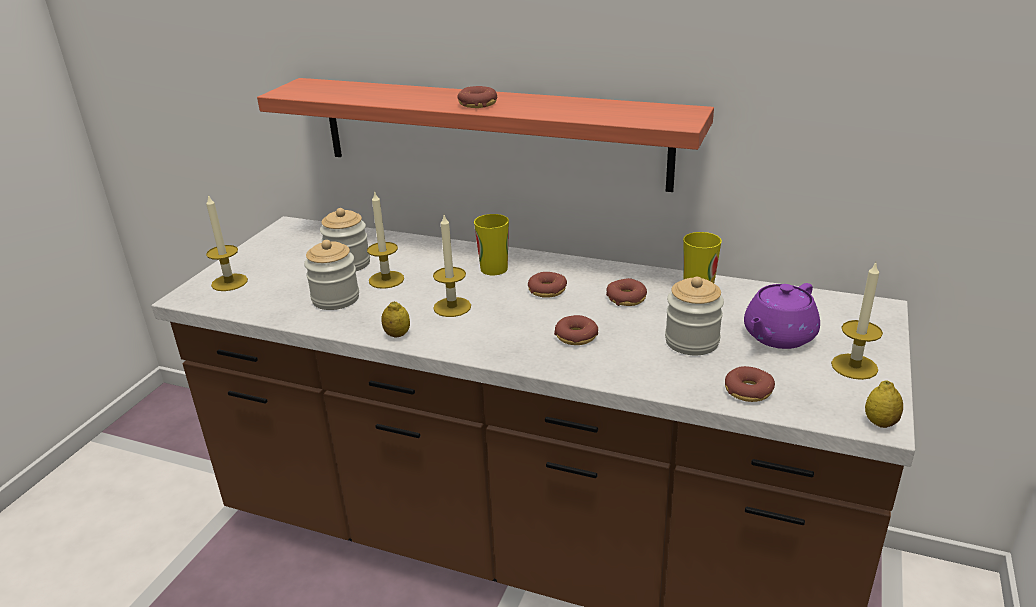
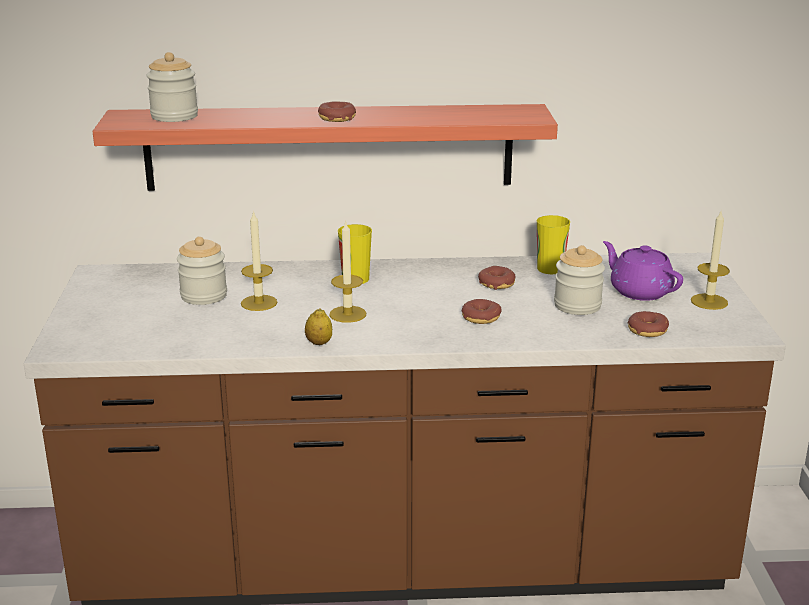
camera: 25 degrees left, 5 degrees down
(229, 282) = (91, 330): candle -> none
(335, 299) = (224, 326): jar -> jar (174, 116)
(547, 290) = (422, 288): donut -> none
(778, 336) = (639, 291): purple teapot -> purple teapot turned 120 degrees clockwise
(880, 423) = (752, 333): lemon -> none

